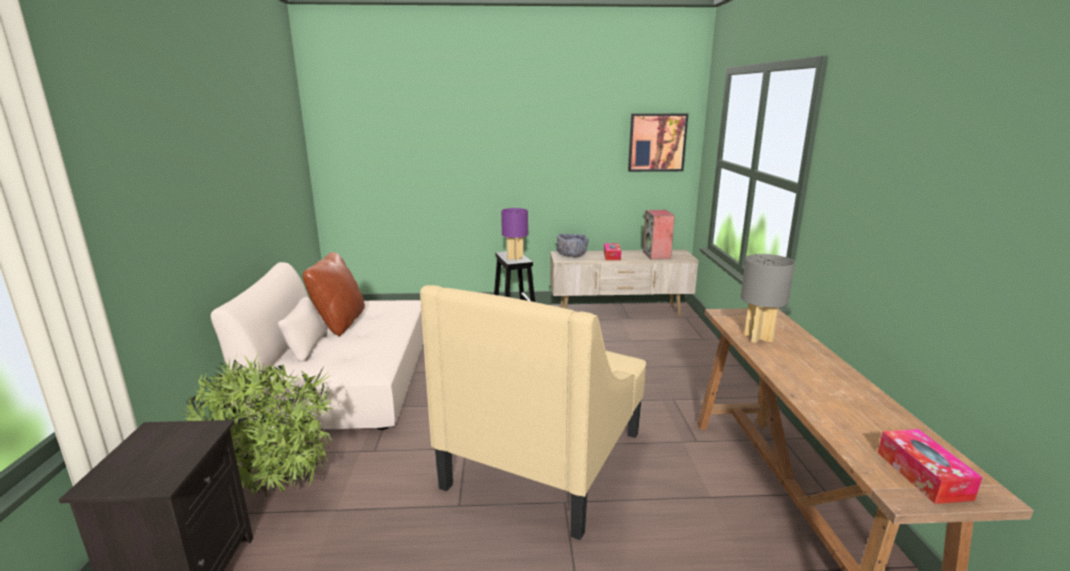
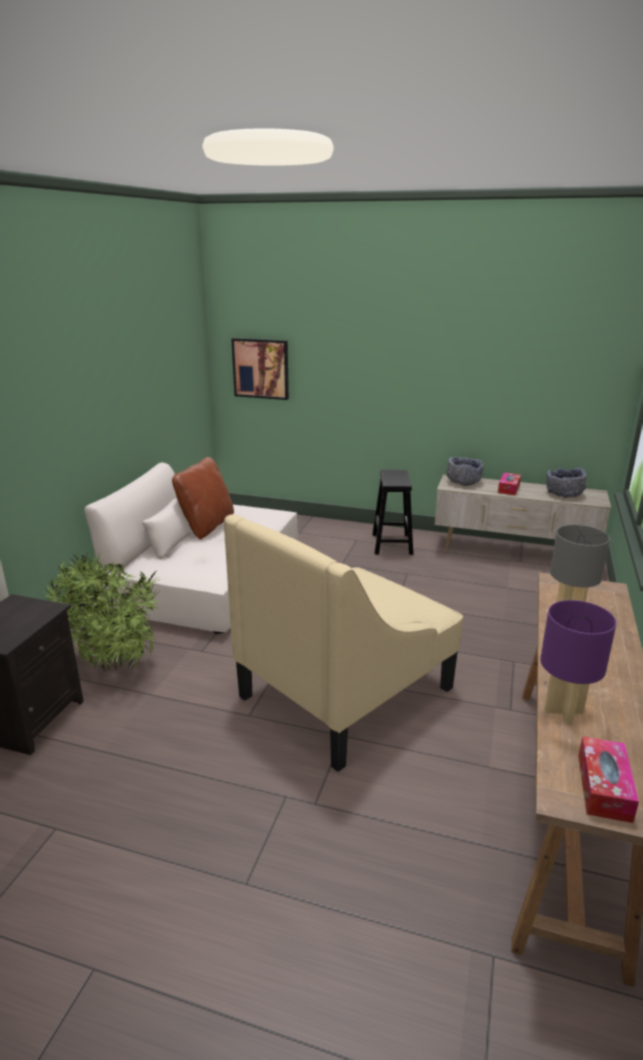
camera: 20 degrees right, 5 degrees up
(515, 258) = (395, 480): purple table lamp -> purple table lamp (562, 712)
(657, 142) = (581, 361): picture -> picture (261, 368)
(657, 255) = (564, 494): speaker -> grey bowl

